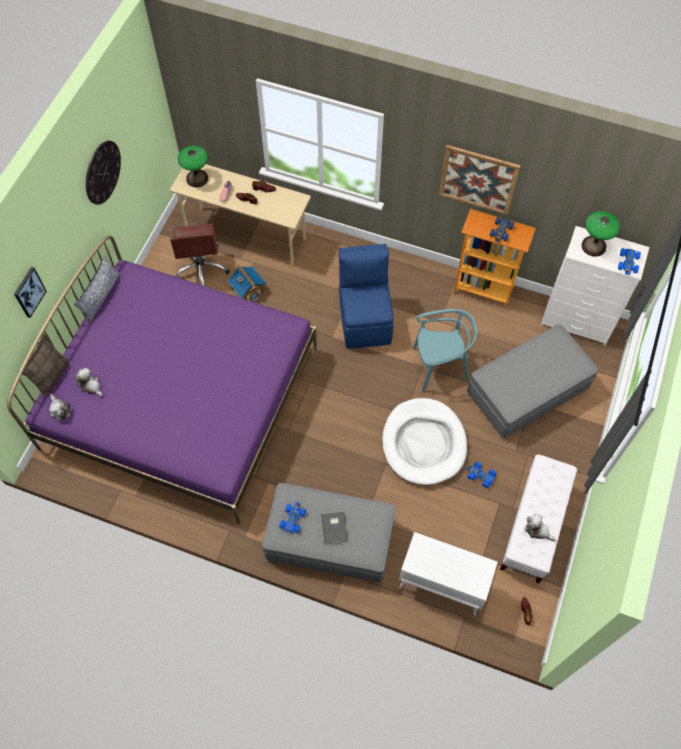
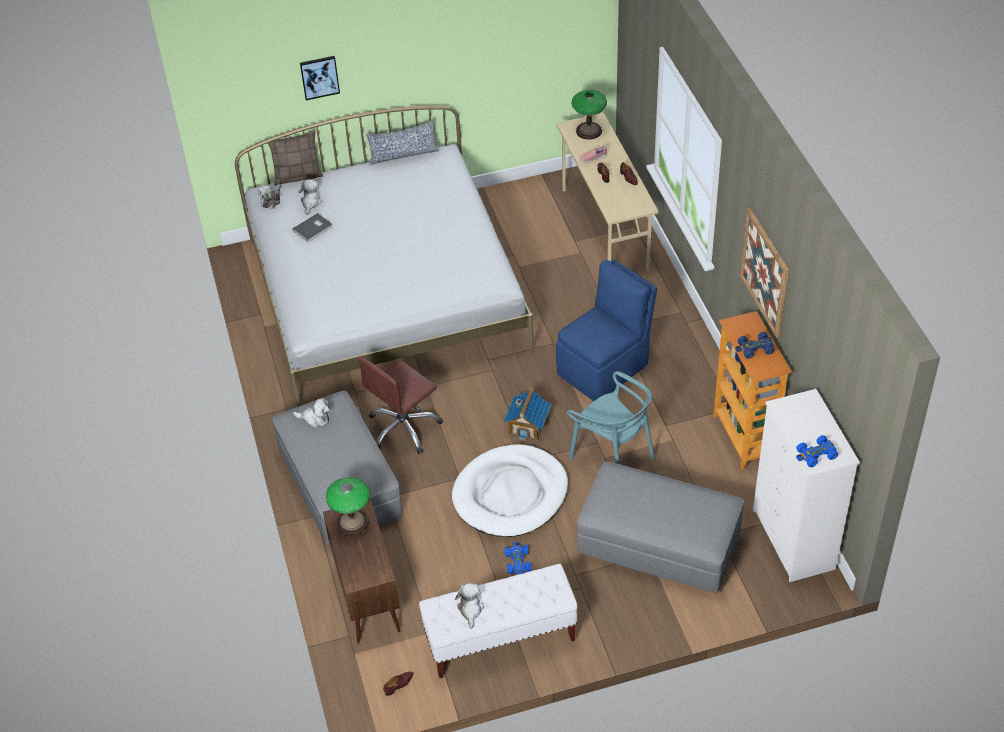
camera: 55 degrees right, 15 degrees down
(102, 172) = (477, 41): wall clock -> none
(181, 398) = (386, 295): purple bed -> white bed
(201, 269) = (534, 223): brown office chair -> brown office chair (404, 428)
(248, 290) = (546, 267): toy house -> toy house (528, 425)
(292, 519) = (315, 418): blue toy car -> plush toy
(335, 527) = (333, 452): grey book -> grey book (313, 228)
(441, 585) = (367, 597): white cabinet -> brown cabinet
(594, 246) = (805, 416): table lamp -> table lamp (352, 523)

